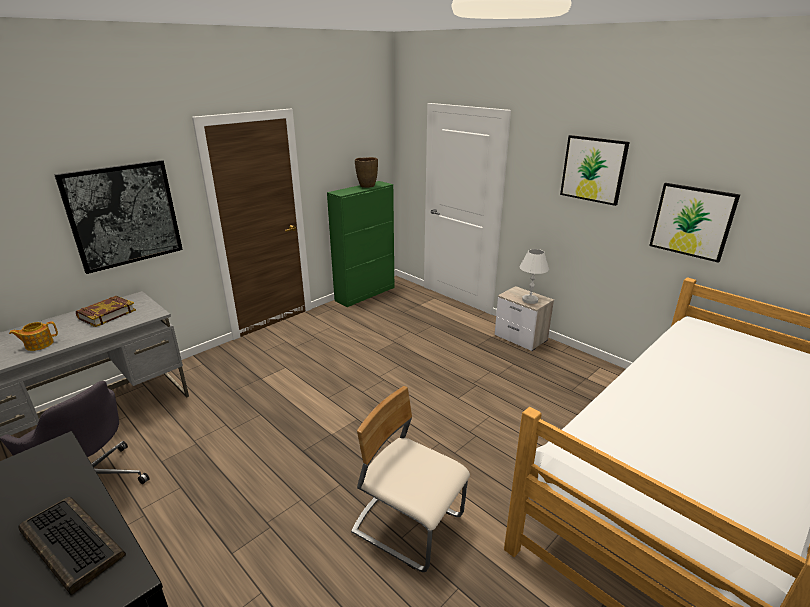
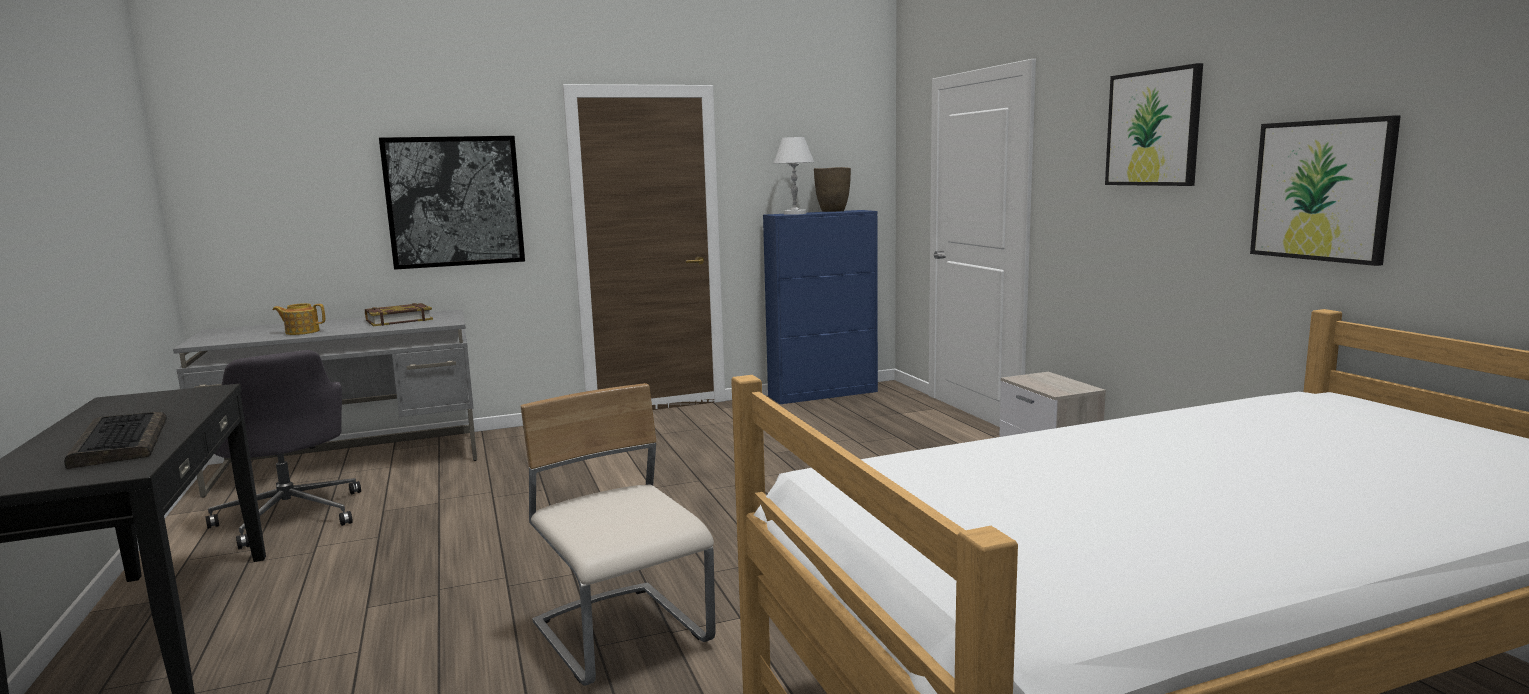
camera: 25 degrees right, 15 degrees down
(365, 294) = (823, 394): green cabinet -> blue cabinet
(530, 300) = (1055, 386): white table lamp -> white table lamp (794, 213)

